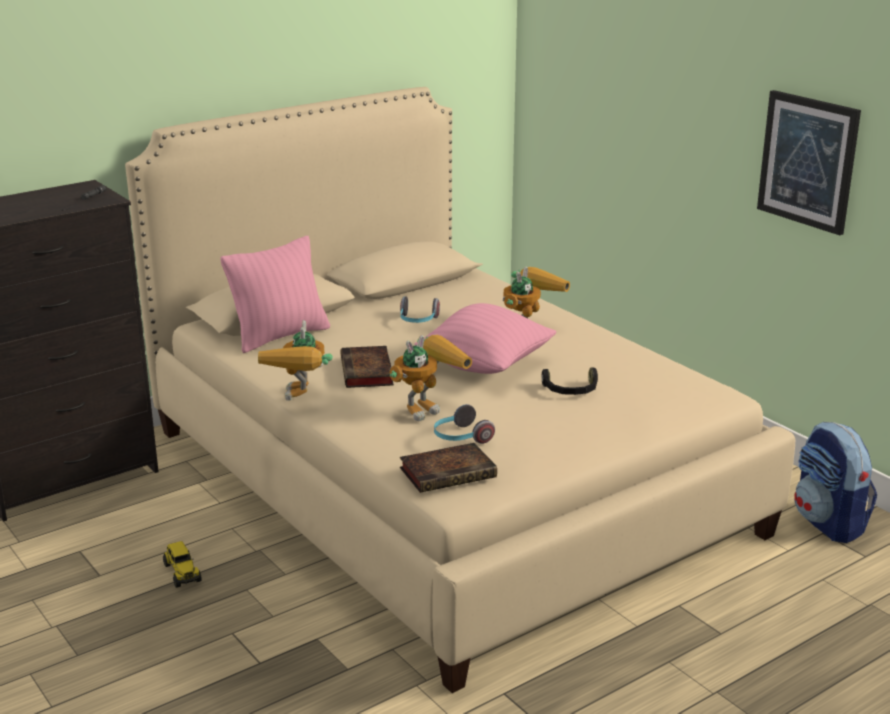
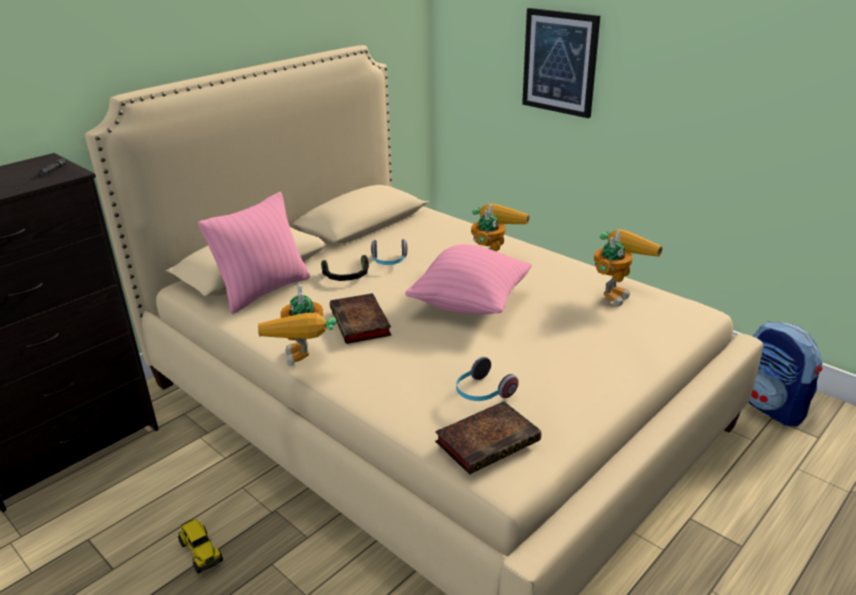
camera: 10 degrees left, 5 degrees up
(428, 407) = (435, 358): toy robot -> toy robot (615, 292)
(571, 390) = (560, 322): black headphones -> black headphones (347, 276)
(808, 161) = (741, 87): picture -> picture (560, 62)

